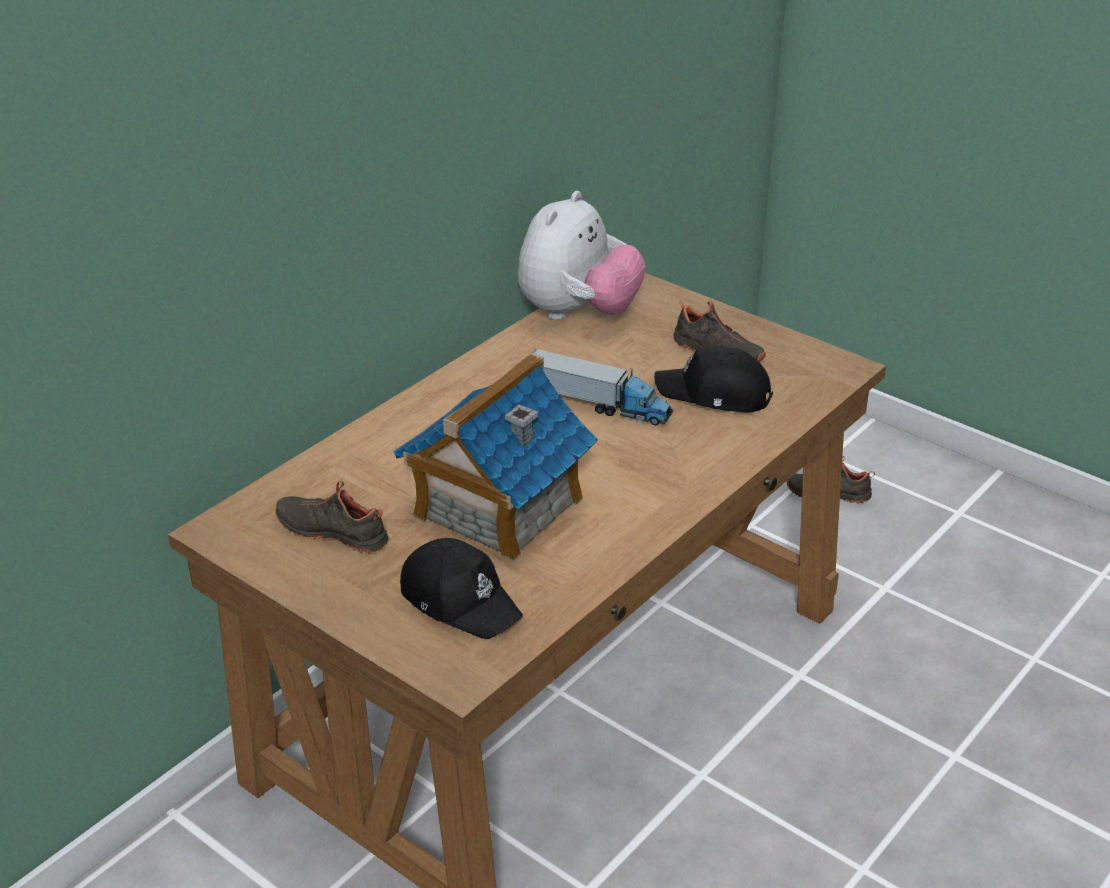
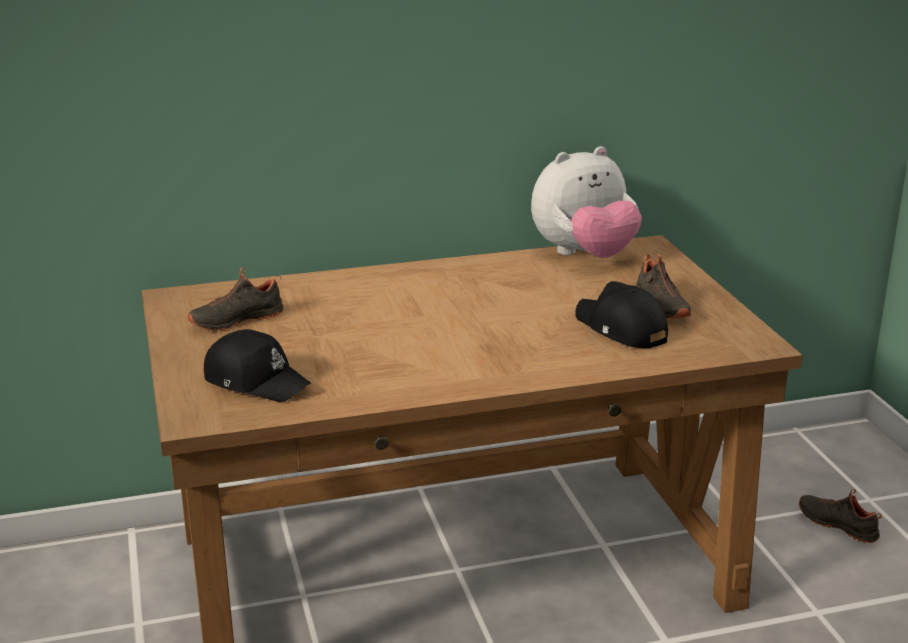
camera: 35 degrees right, 10 degrees down
(334, 531) = (236, 319): black shoe -> black shoe turned 90 degrees counterclockwise
(460, 600) = (256, 381): black cap -> black cap turned 45 degrees counterclockwise
(497, 508) = (357, 342): toy house -> none
(598, 404) = (518, 309): toy truck -> none

